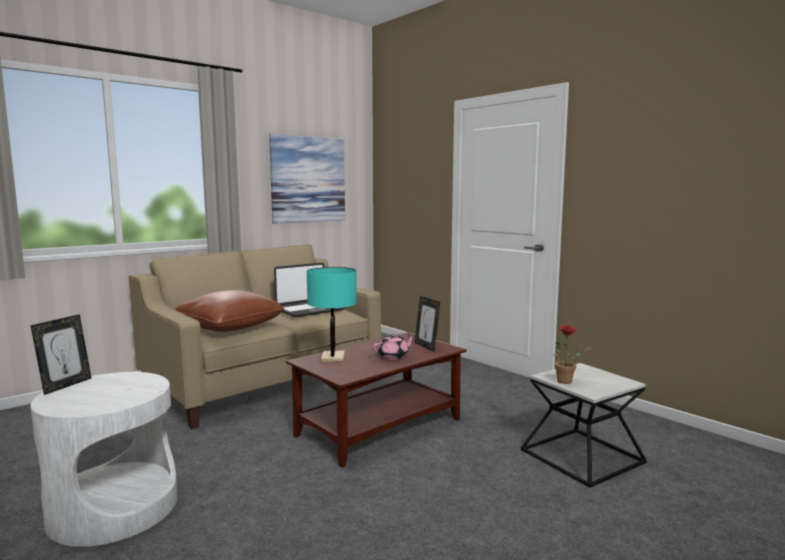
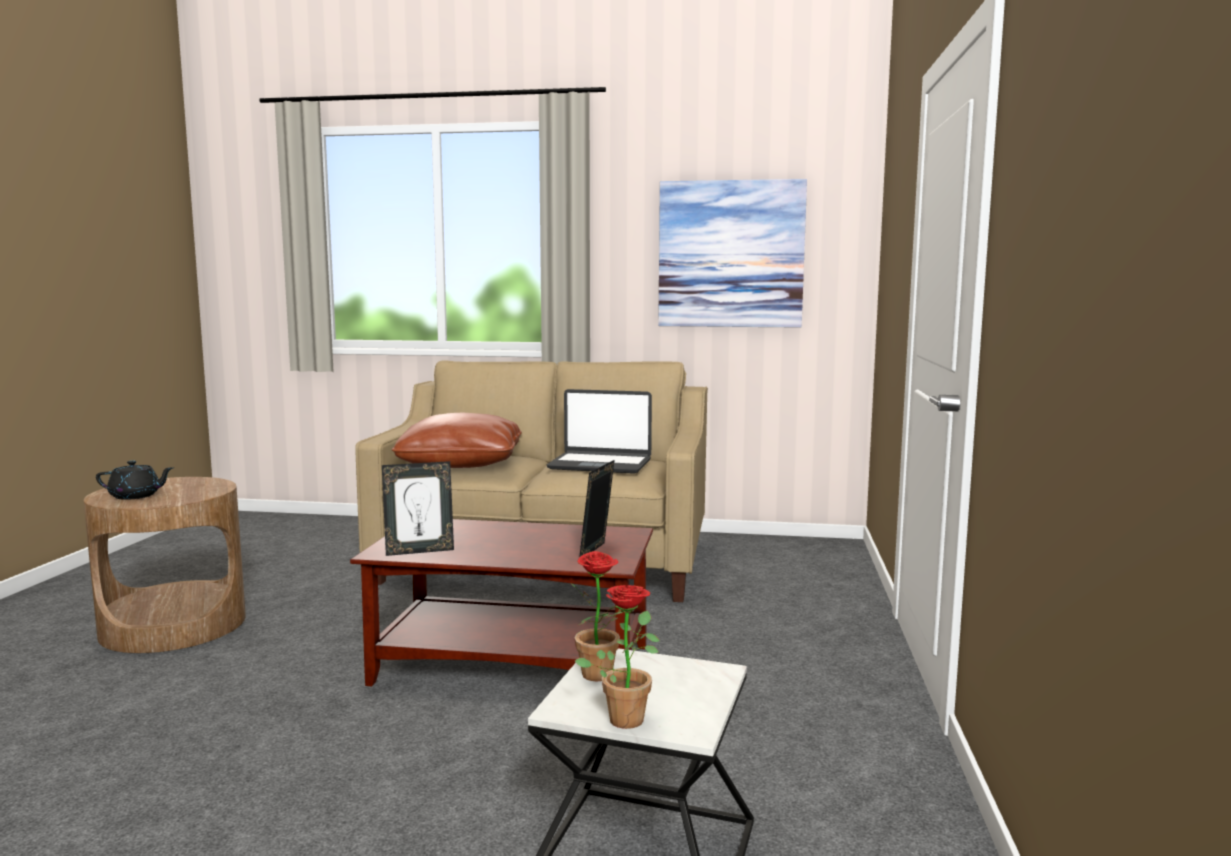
camera: 50 degrees right, 0 degrees up
(65, 385) = (168, 479): picture frame -> picture frame (419, 551)
(99, 400) = (136, 496): none -> black teapot
(114, 508) = (174, 625): white side table -> brown side table
(333, 357) = (456, 529): turquoise table lamp -> none
(394, 356) = (512, 550): pink teapot -> none
(608, 387) = (626, 716): none -> potted plant

